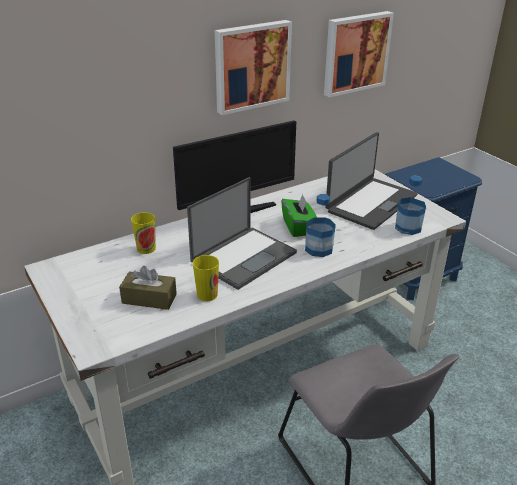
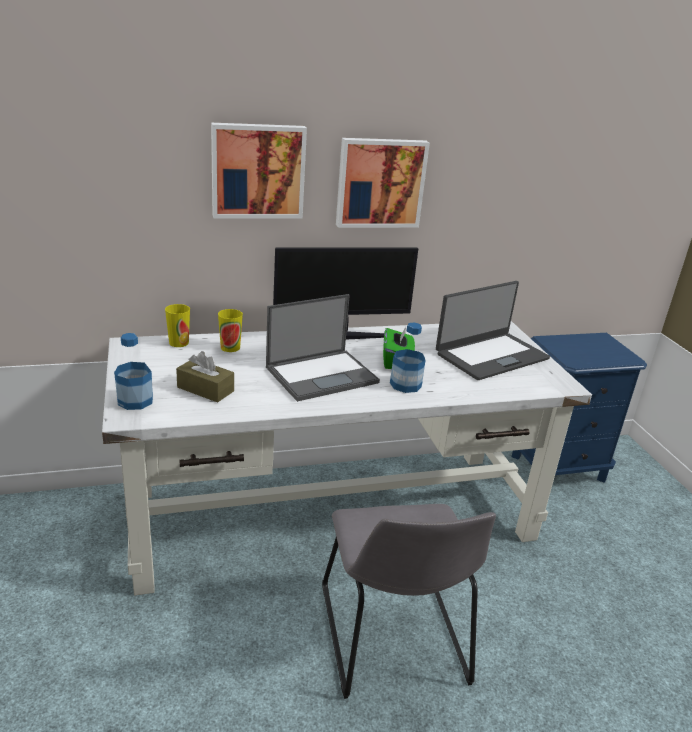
camera: 15 degrees right, 5 degrees down
(207, 294) = (263, 398): cup -> cup (179, 342)
(355, 53) = (507, 191): picture -> picture (257, 171)
(408, 227) = (518, 386): bottle -> bottle (135, 400)

